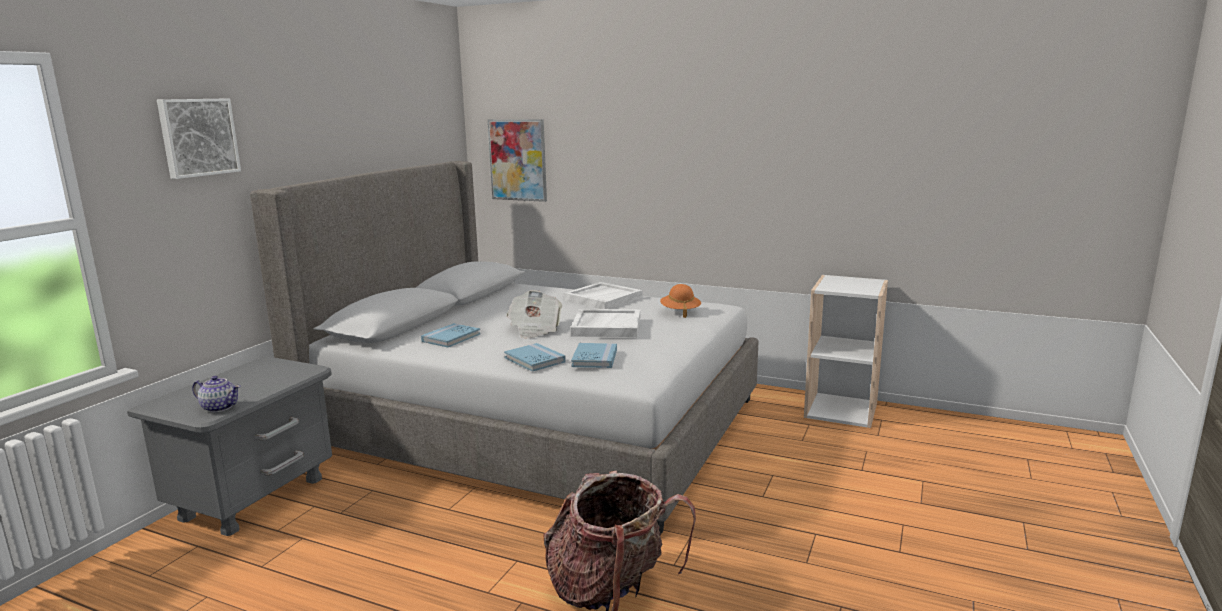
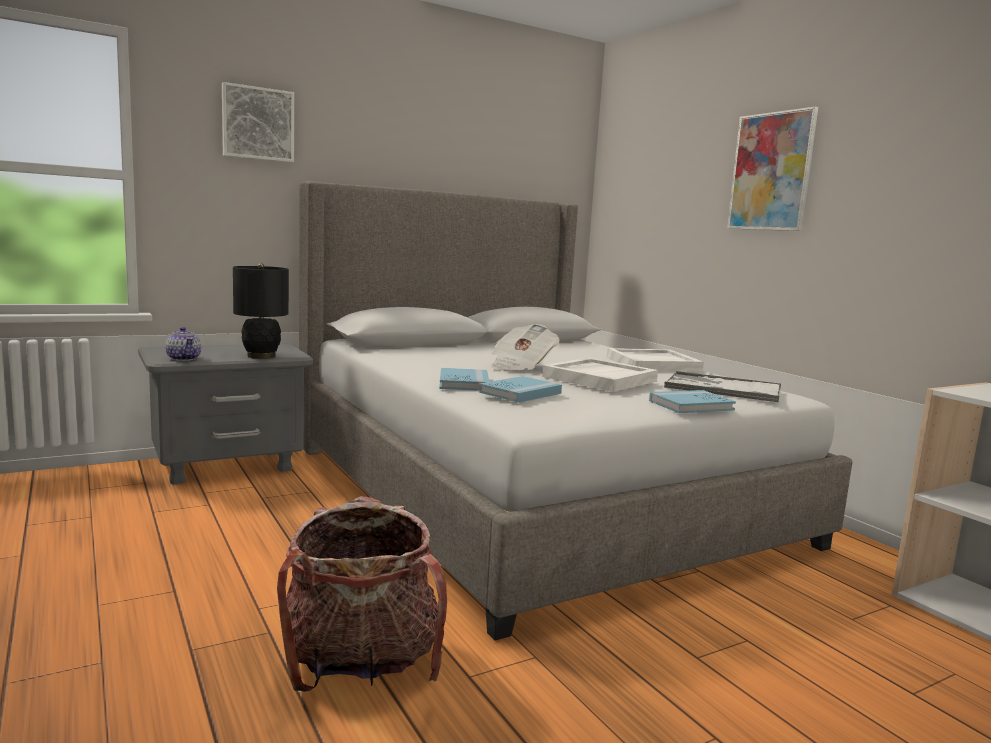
camera: 35 degrees right, 5 degrees down
(283, 380) = (261, 356): none -> black table lamp
(451, 338) = (433, 356): blue book -> blue book (691, 405)
(518, 160) = (633, 208): picture -> picture (771, 172)
(680, 312) = (722, 388): orange hat -> tray

